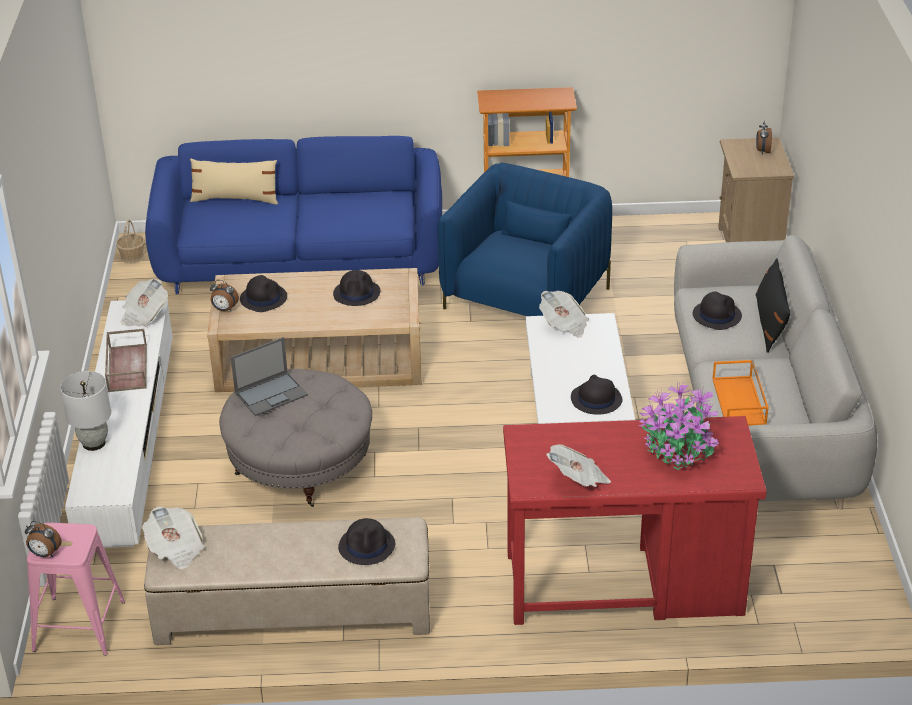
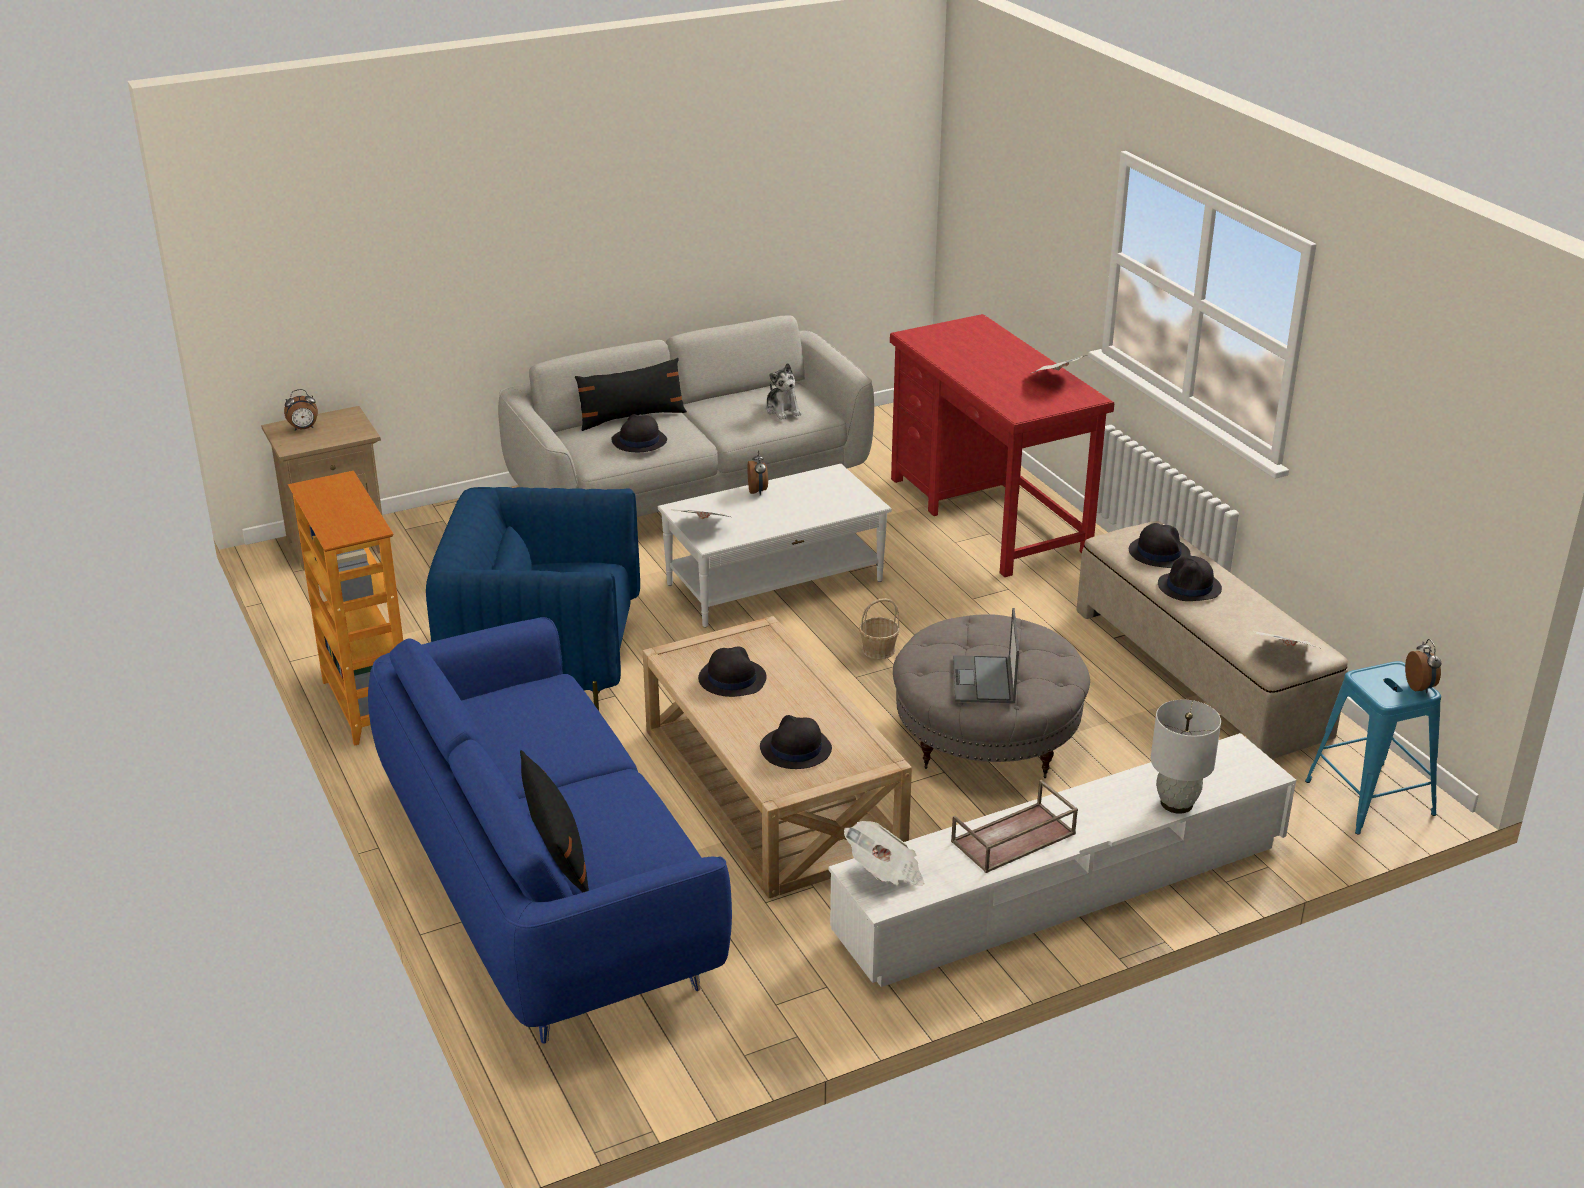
camera: 115 degrees left, 5 degrees down
(78, 626) = (1370, 798): pink stool -> blue stool
(132, 257) = (616, 1091): basket -> basket (878, 650)
(224, 309) = (847, 771): alarm clock -> alarm clock (758, 491)
(235, 199) = (556, 852): beige pillow -> black pillow
(272, 394) = (984, 680): laptop -> laptop turned 120 degrees counterclockwise
(596, 399) = (826, 486): black hat -> black hat (1189, 587)
(678, 448) = (966, 349): potted plant -> none
(740, 402) = (782, 410): orange tray -> plush toy

